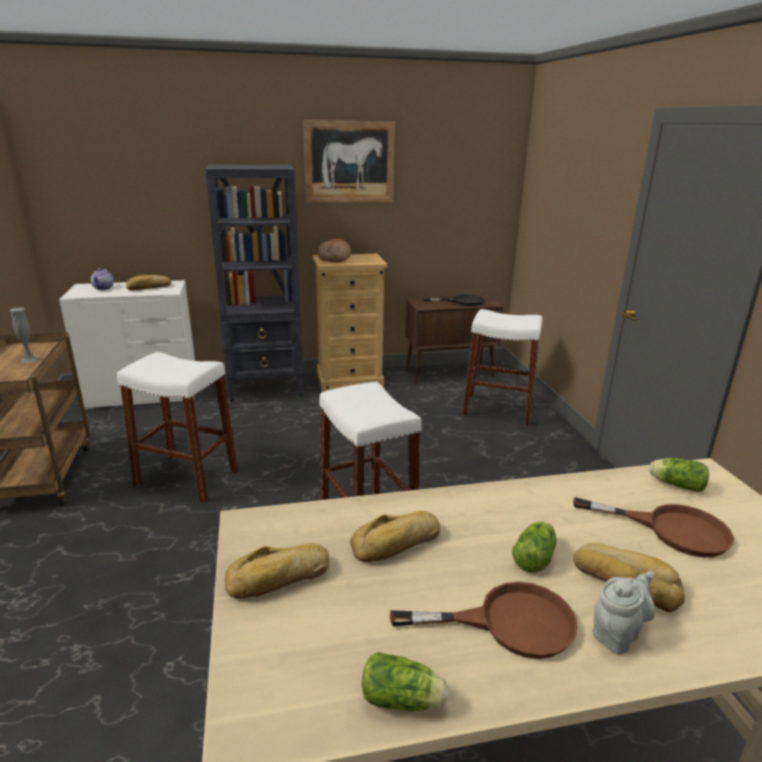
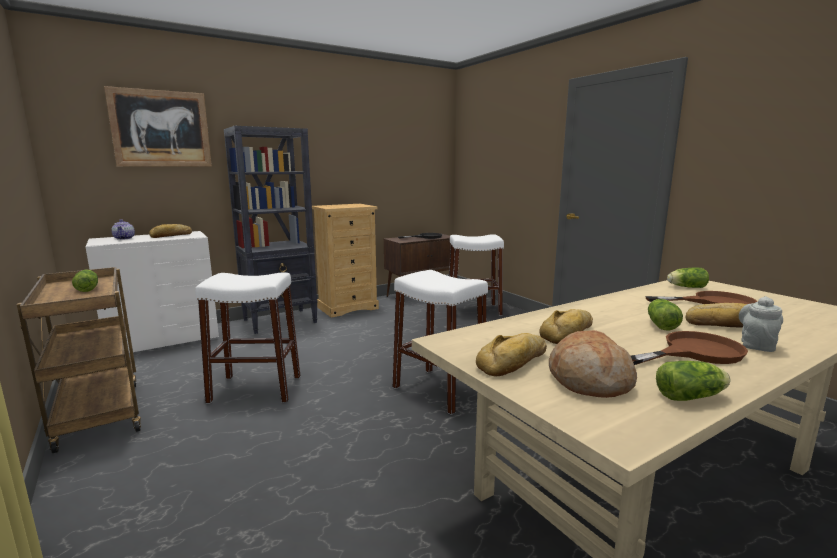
camera: 20 degrees left, 10 degrees down
(29, 359) = (88, 288): grey vase -> lettuce
(335, 259) = (332, 206): bread -> bread (589, 380)
(349, 162) = (336, 132): picture -> picture (161, 129)

